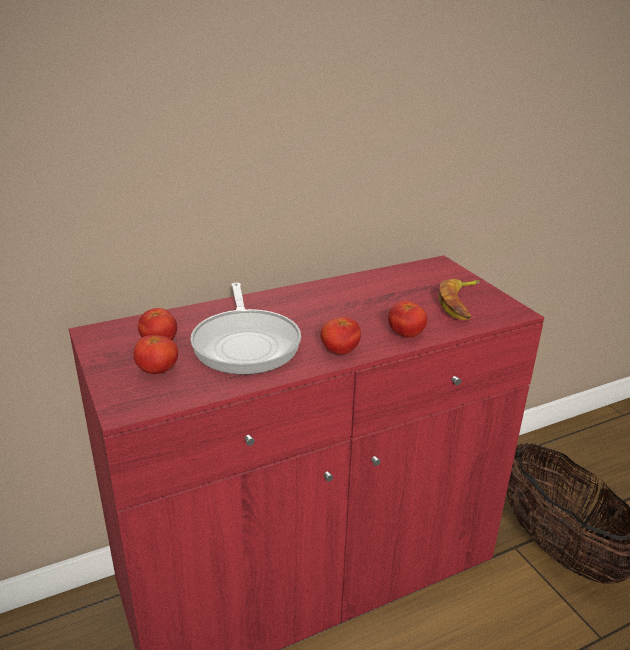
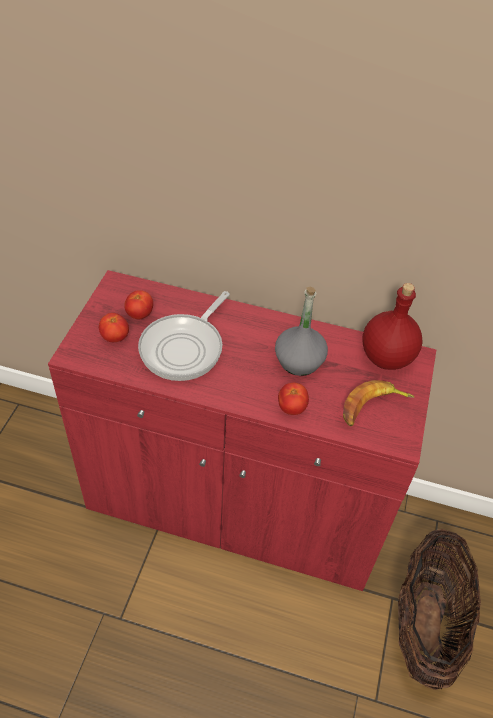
camera: 40 degrees right, 20 degrees up
(339, 351) = (230, 393): tomato -> none
(361, 304) = (299, 361): none -> grey bottle
(421, 274) = (386, 358): none -> red bottle

